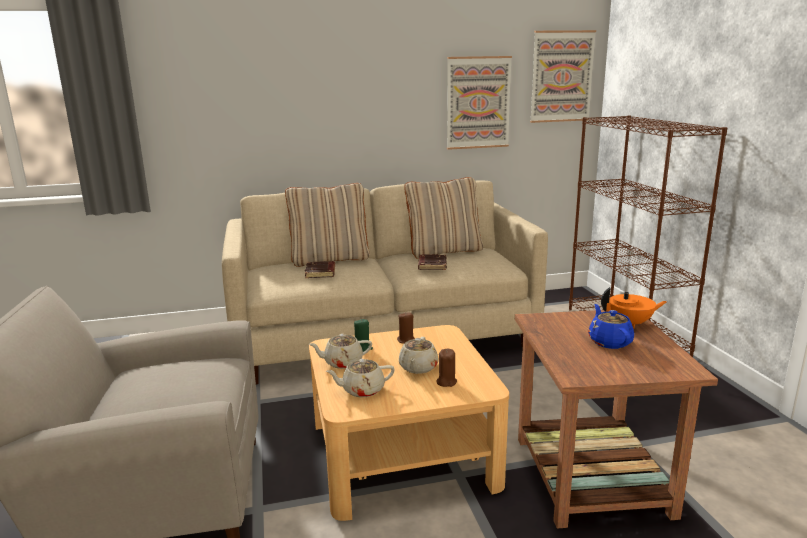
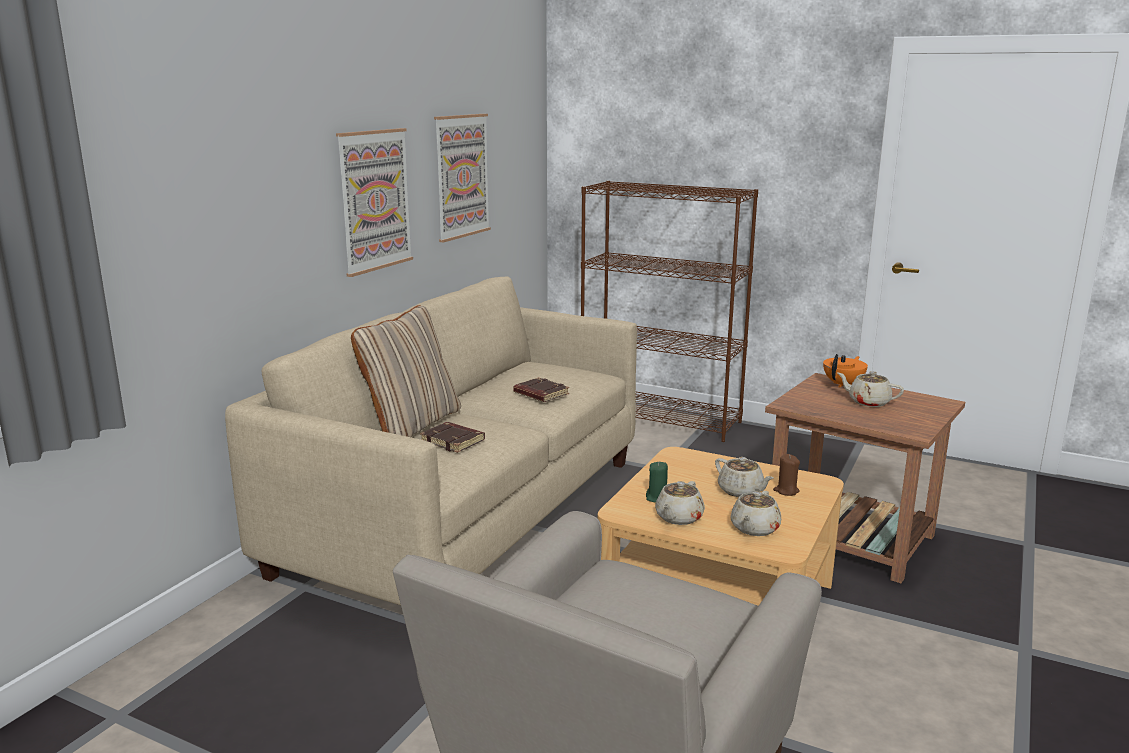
camera: 50 degrees left, 0 degrees up
(406, 340) = (672, 475): brown candle -> none
(444, 251) = (507, 376): beige pillow -> none
(561, 76) = (520, 137): picture -> picture (374, 200)
(609, 342) = (868, 402): blue teapot -> beige teapot

